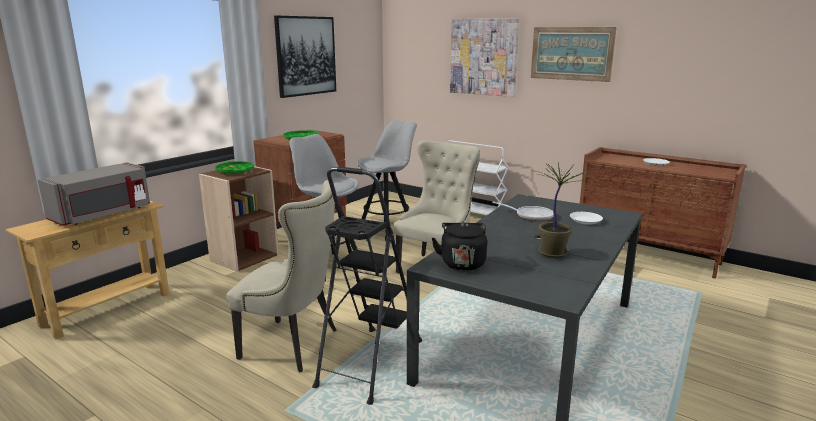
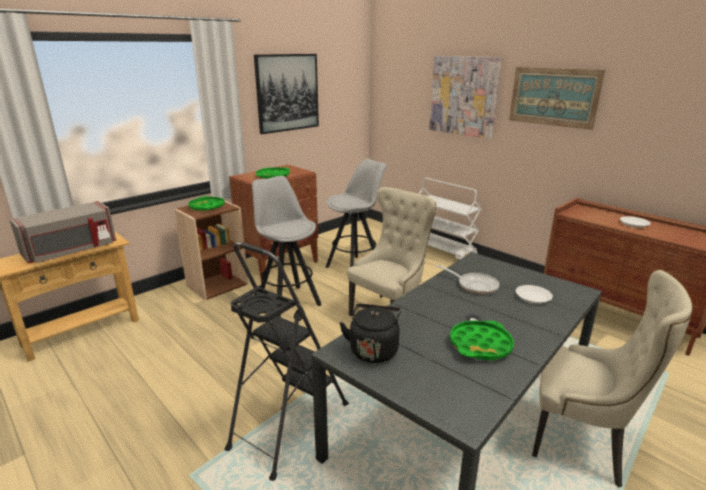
camera: 10 degrees right, 5 degrees up
(292, 345) = (223, 393): beige chair -> beige chair (581, 441)
(554, 253) = (480, 345): potted plant -> green tray

